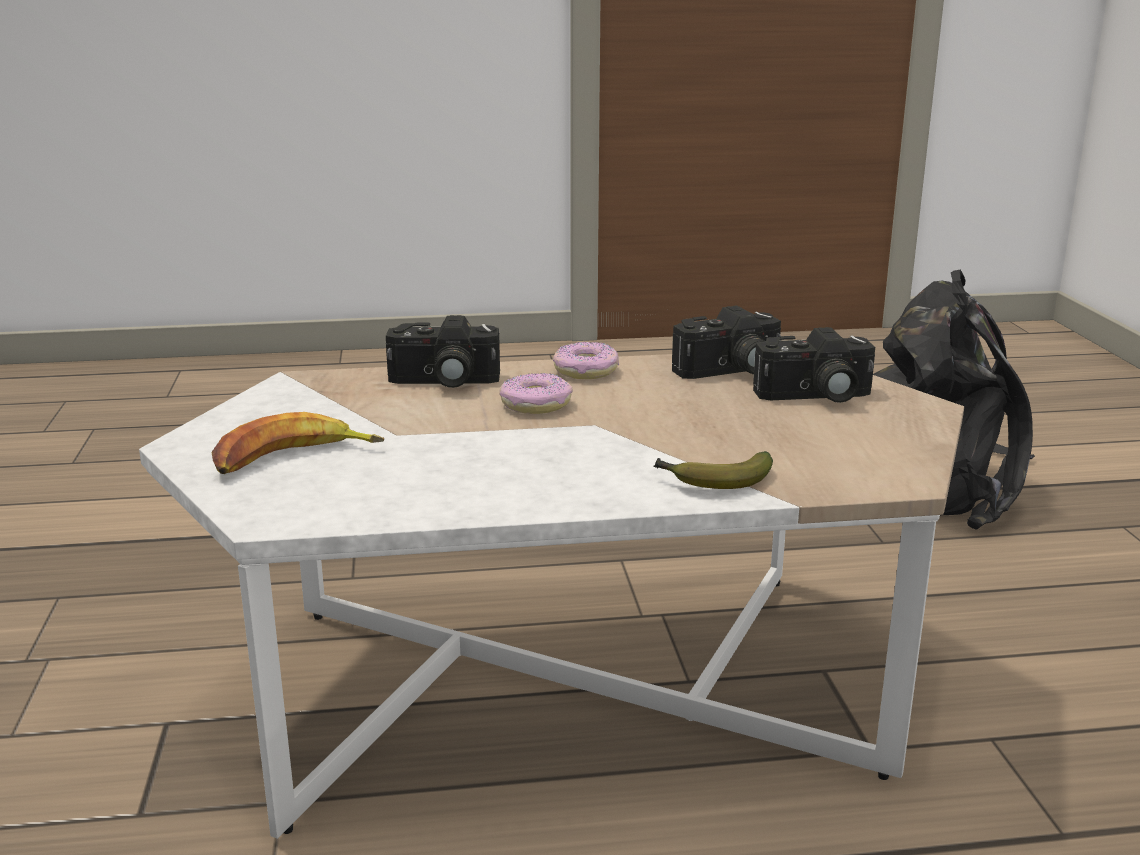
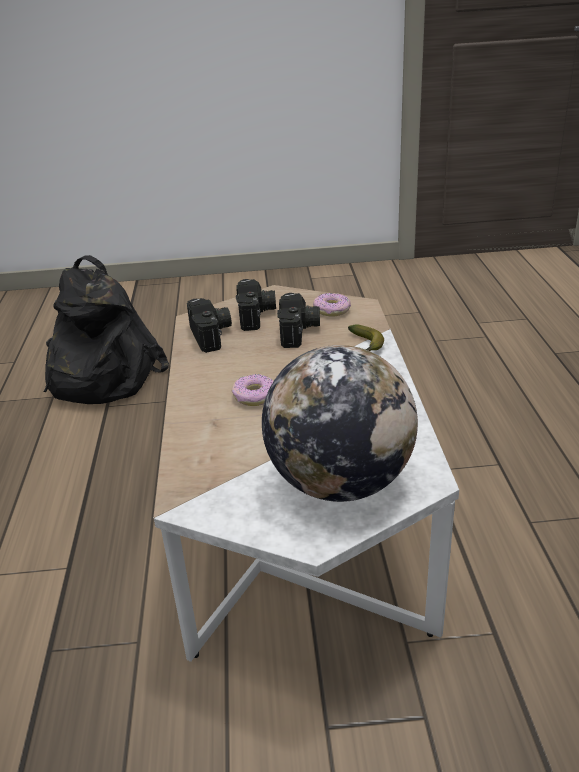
camera: 85 degrees left, 10 degrees up
(293, 459) = (340, 482): banana -> globe
(443, 382) = (204, 433): camera -> camera (299, 332)
(586, 371) = (197, 380): donut -> donut (332, 310)

